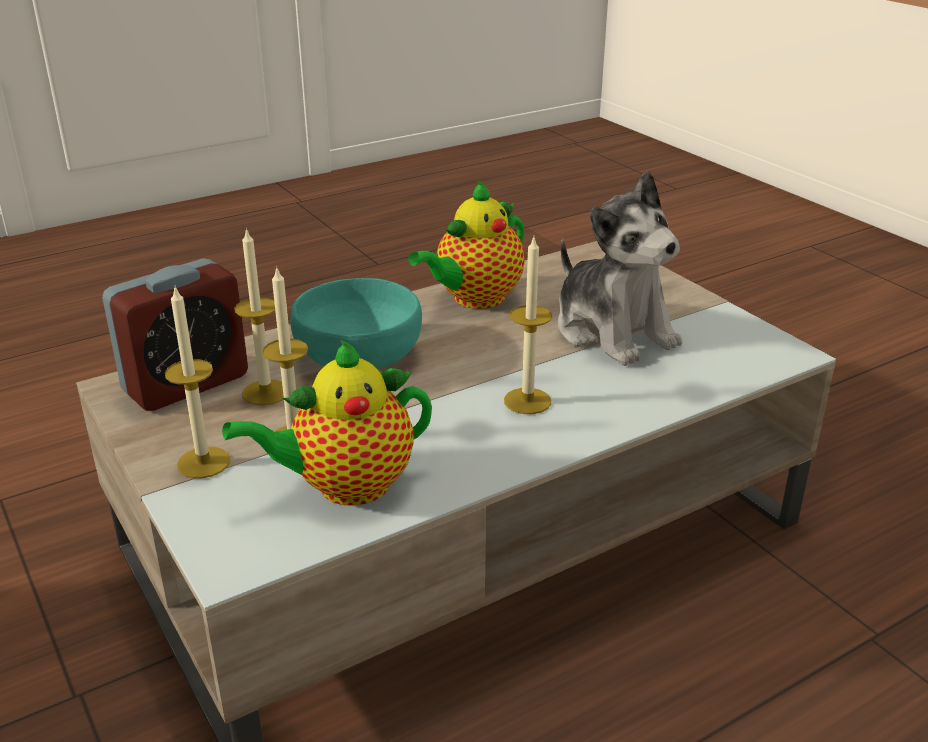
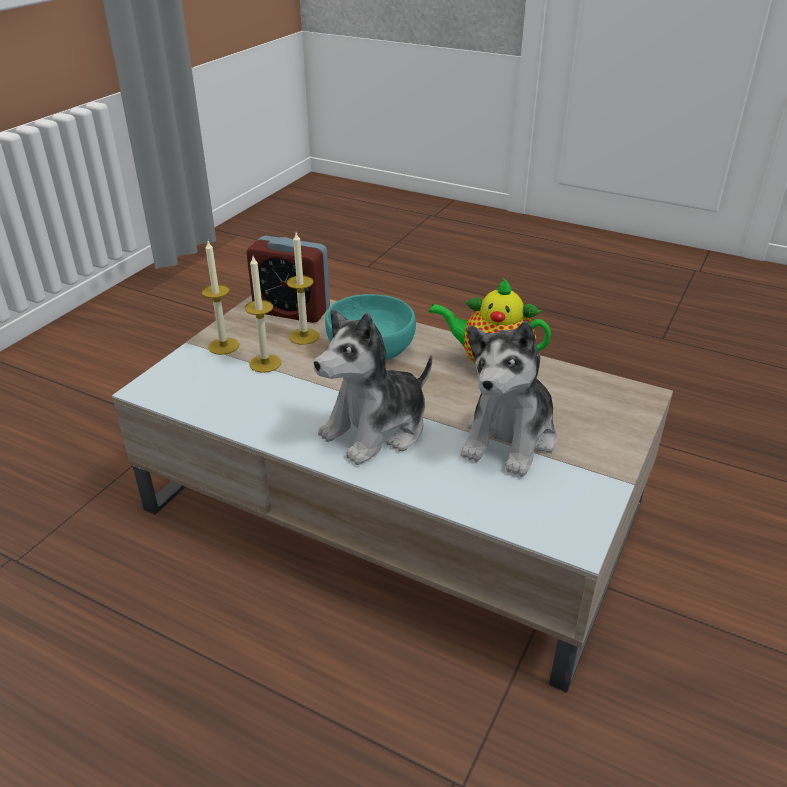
camera: 60 degrees right, 5 degrees up
(345, 486) = (233, 396): teapot -> none
(527, 401) = (376, 430): candle -> plush toy

